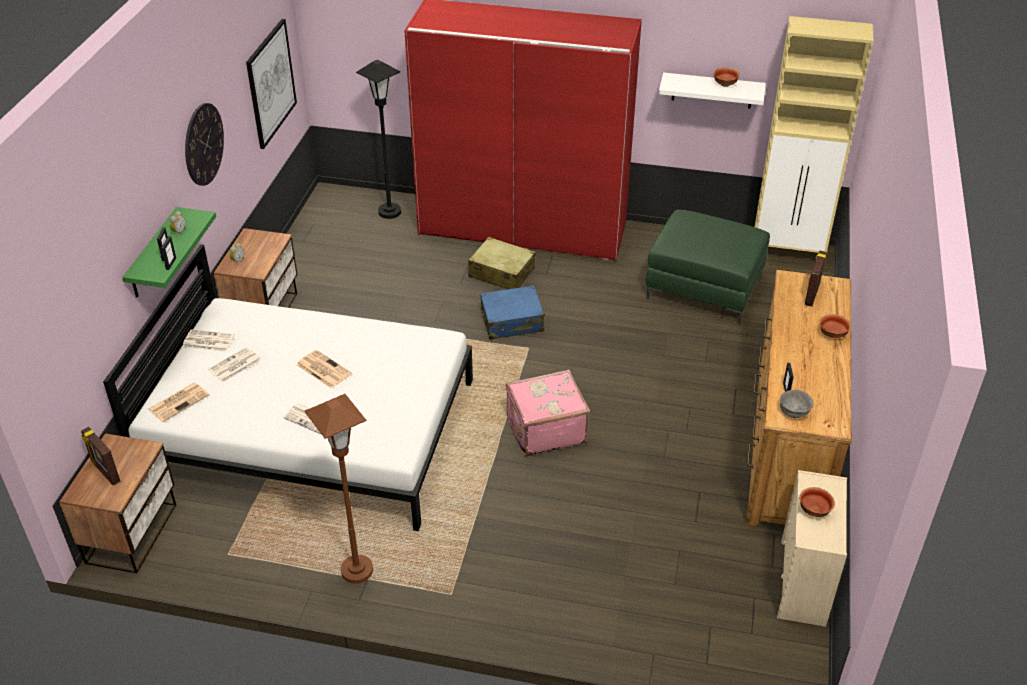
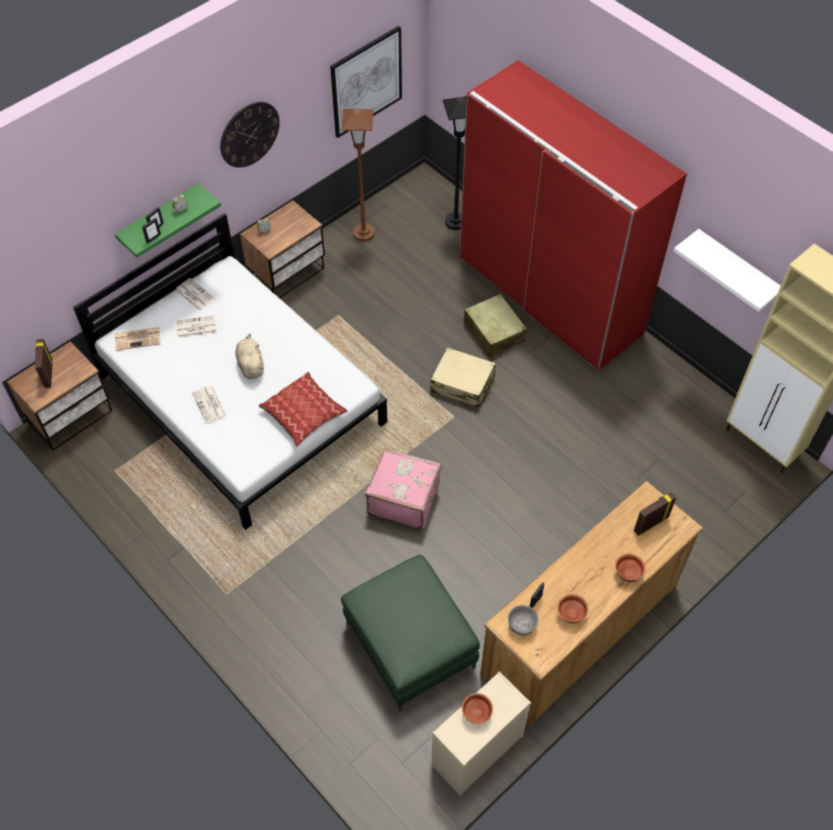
camera: 35 degrees right, 15 degrees up
(323, 369) = (250, 365): newspaper -> beige plush toy
(357, 570) = (183, 535): brown floor lamp -> brown floor lamp (363, 233)
(414, 383) = (303, 414): none -> pillow
(512, 321) = (463, 384): blue suitcase -> beige suitcase
(704, 288) = (650, 439): green ottoman -> green ottoman (410, 645)
(725, 84) = (742, 271): bowl -> bowl (571, 614)

